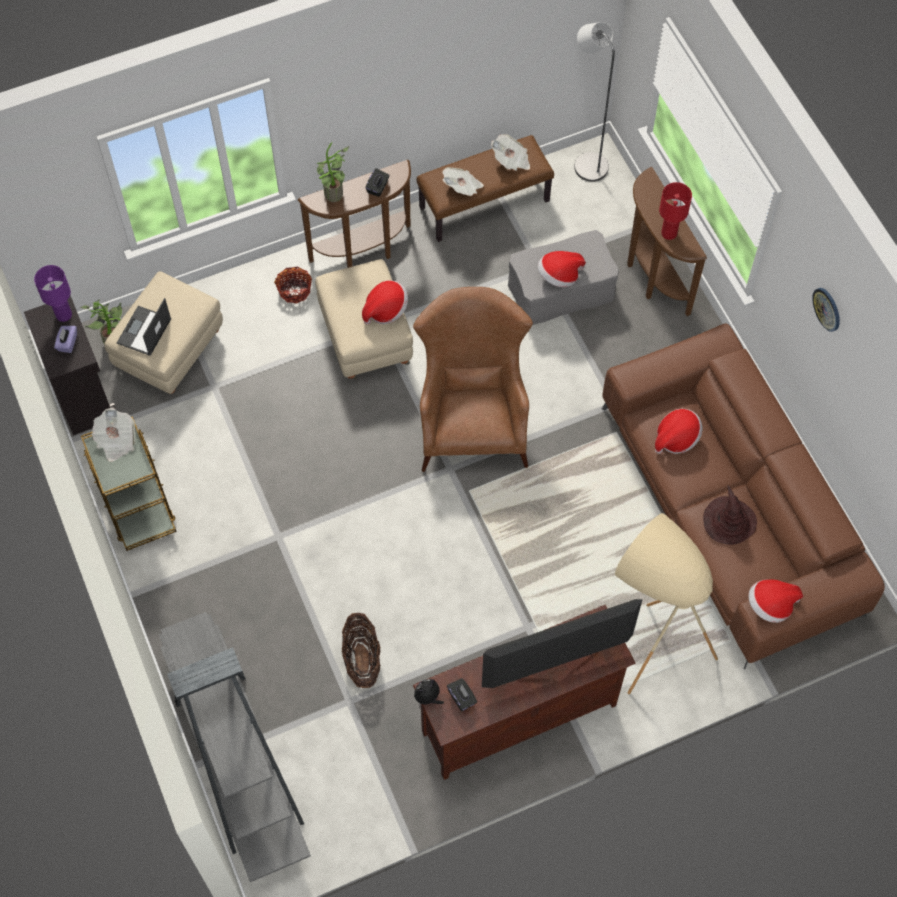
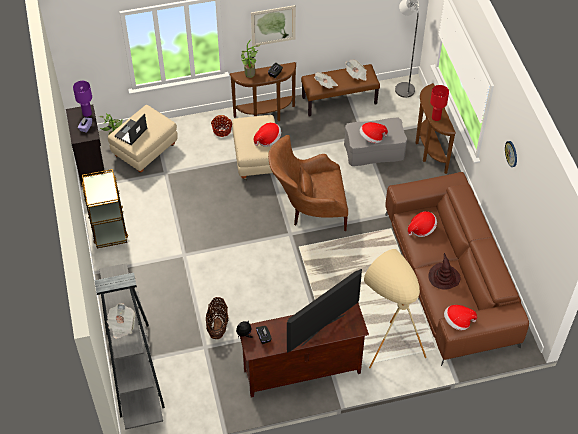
camera: 10 degrees right, 10 degrees down
(116, 441) = (100, 180): newspaper -> newspaper (121, 325)
(365, 107) = (273, 25): none -> picture
(472, 419) = (308, 209): brown armchair -> brown armchair turned 105 degrees counterclockwise
(557, 666) = (322, 329): television -> television turned 150 degrees clockwise

